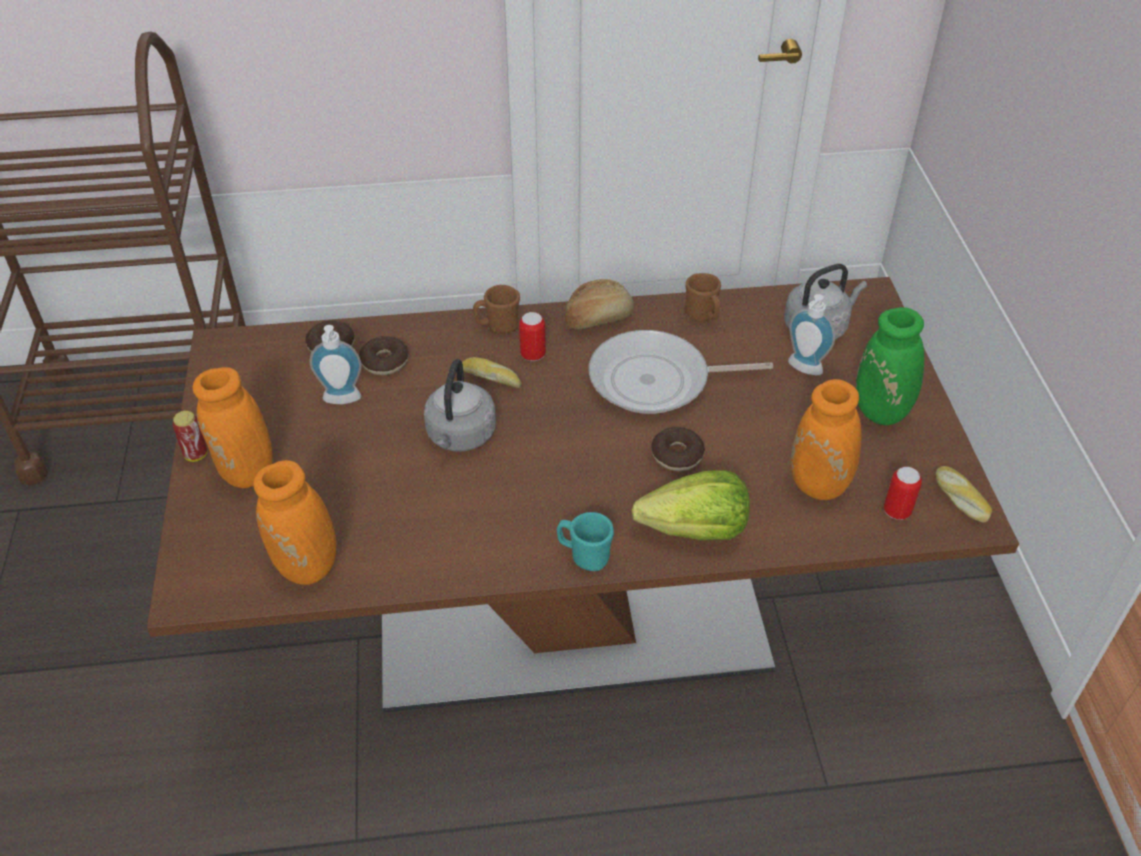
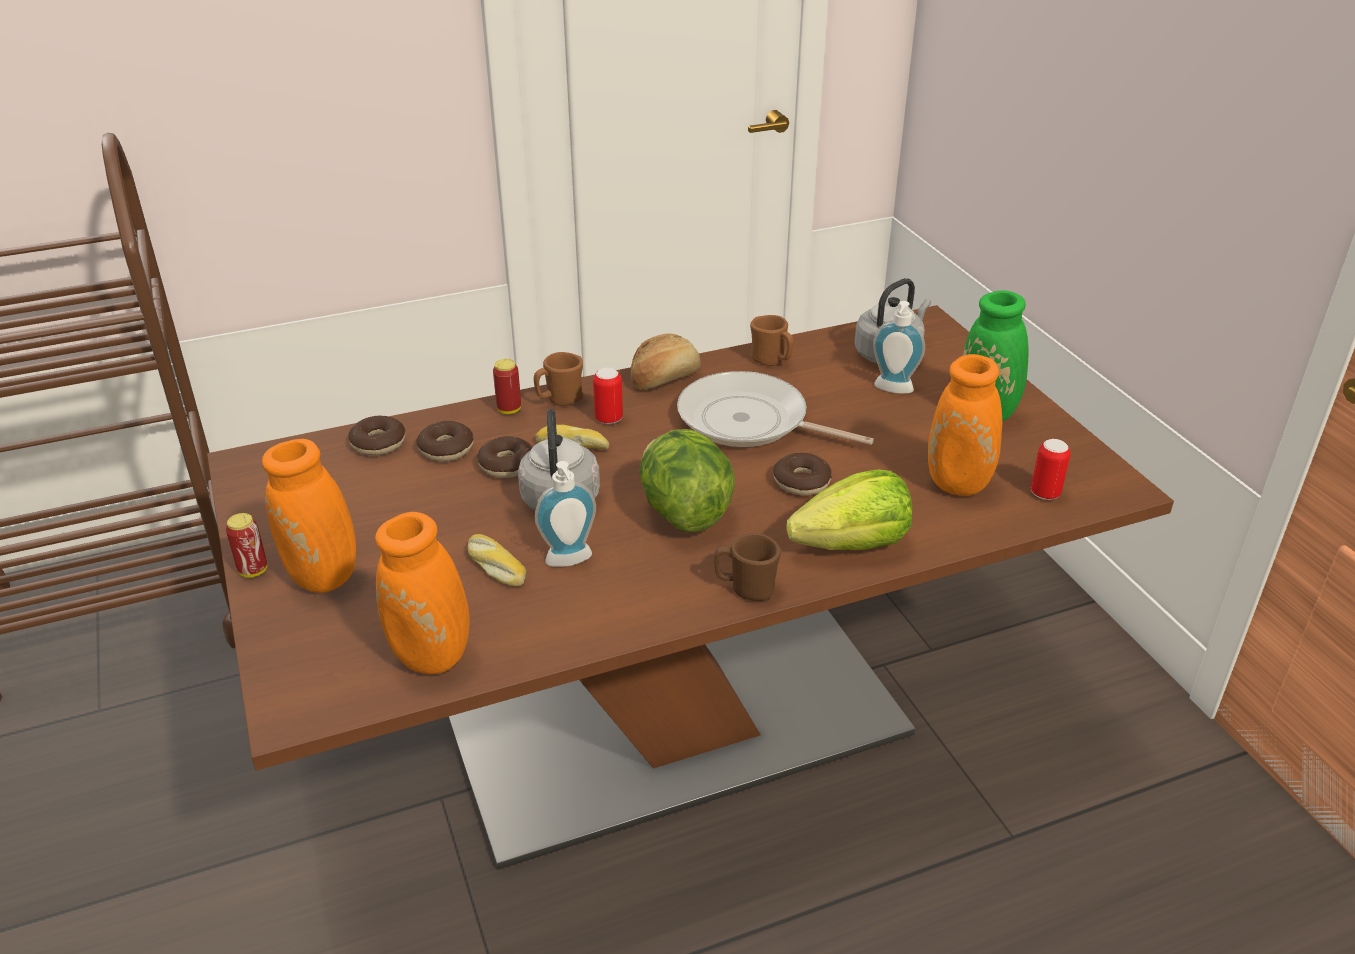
camera: 15 degrees left, 10 degrees down
(342, 401) = (411, 492): soap dispenser -> soap dispenser (570, 562)
(429, 388) = (507, 465): none -> donut
(451, 329) = (509, 410): none -> can
(561, 466) = (683, 512): none -> lettuce
(584, 555) = (746, 588): turquoise mug -> brown mug
(656, 381) = (749, 422): frying pan -> frying pan turned 45 degrees clockwise
(959, 499) = (1098, 473): bread -> bread (494, 567)

